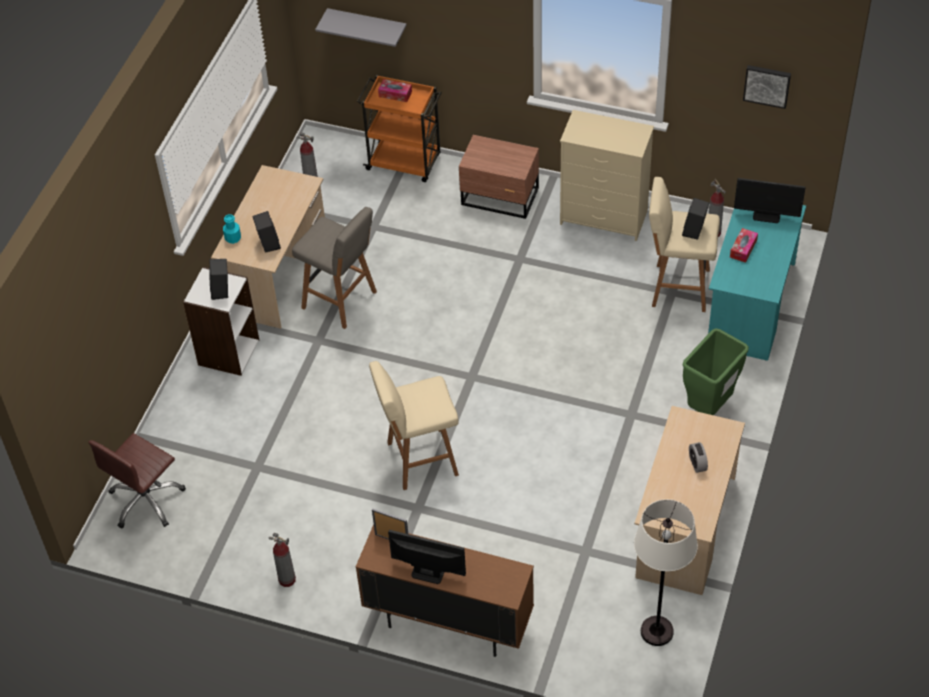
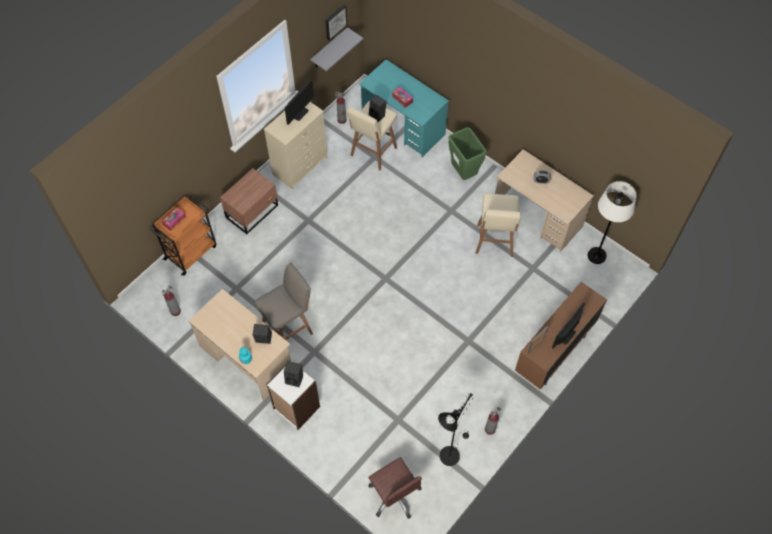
camera: 70 degrees left, 10 degrees up
(233, 544) = (451, 452): none -> black floor lamp
(367, 26) = (138, 202): grey shelf -> grey shelf (329, 49)
(419, 459) = (434, 327): beige stool -> beige stool (494, 242)
(766, 215) = (383, 79): monitor -> monitor (299, 113)

